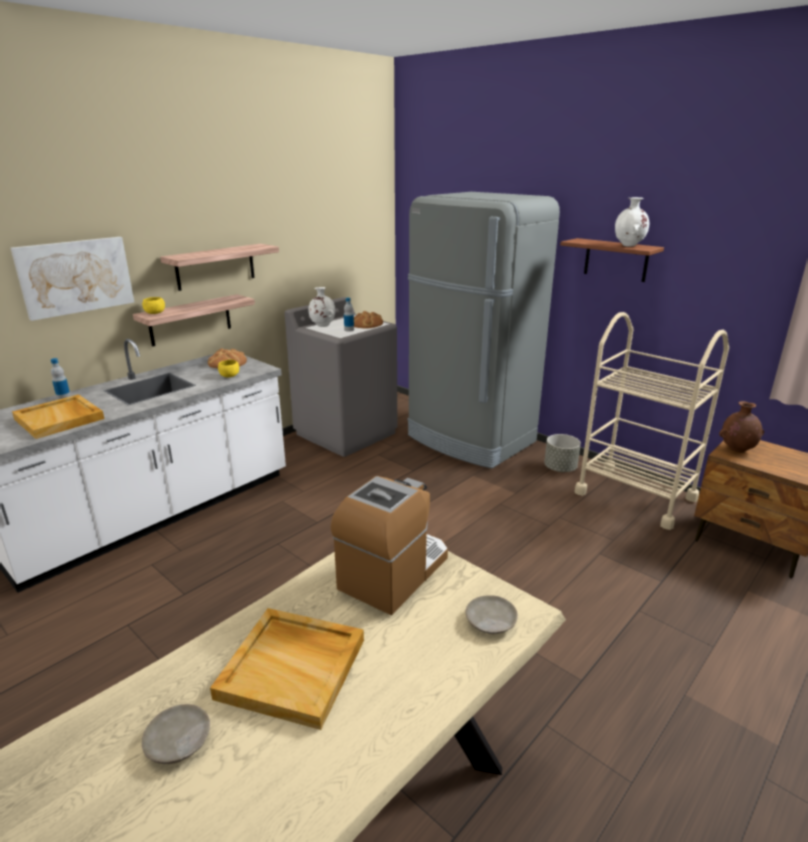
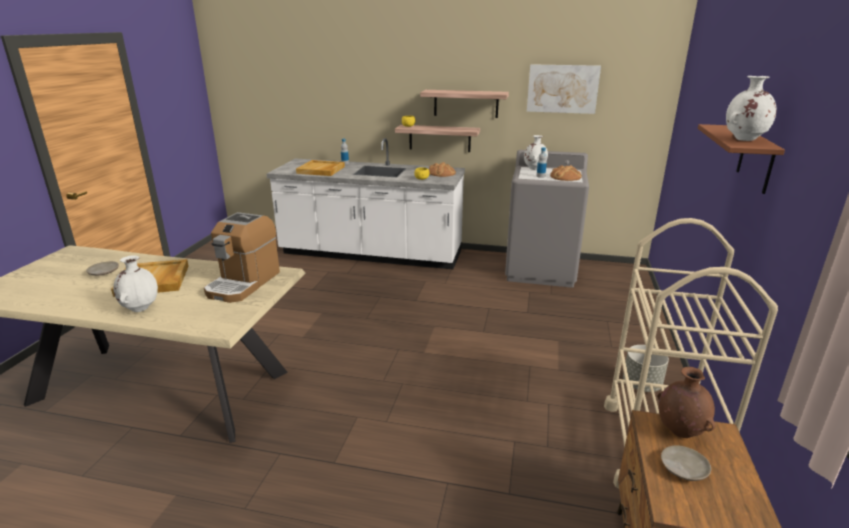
camera: 60 degrees right, 0 degrees up
(75, 276) = (371, 93): picture -> picture (562, 88)
(394, 572) = (243, 283): coffee machine -> coffee machine turned 105 degrees clockwise
(401, 693) = (140, 308): none -> white vase
(470, 439) = (618, 322): grey fridge -> none
(490, 621) = (208, 319): beige plate -> beige plate (683, 469)

